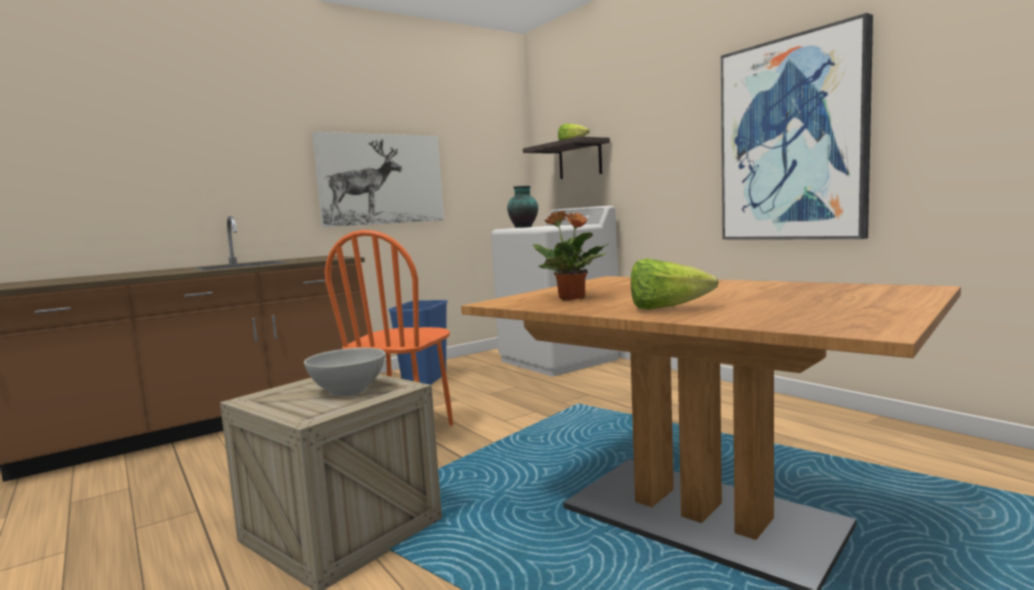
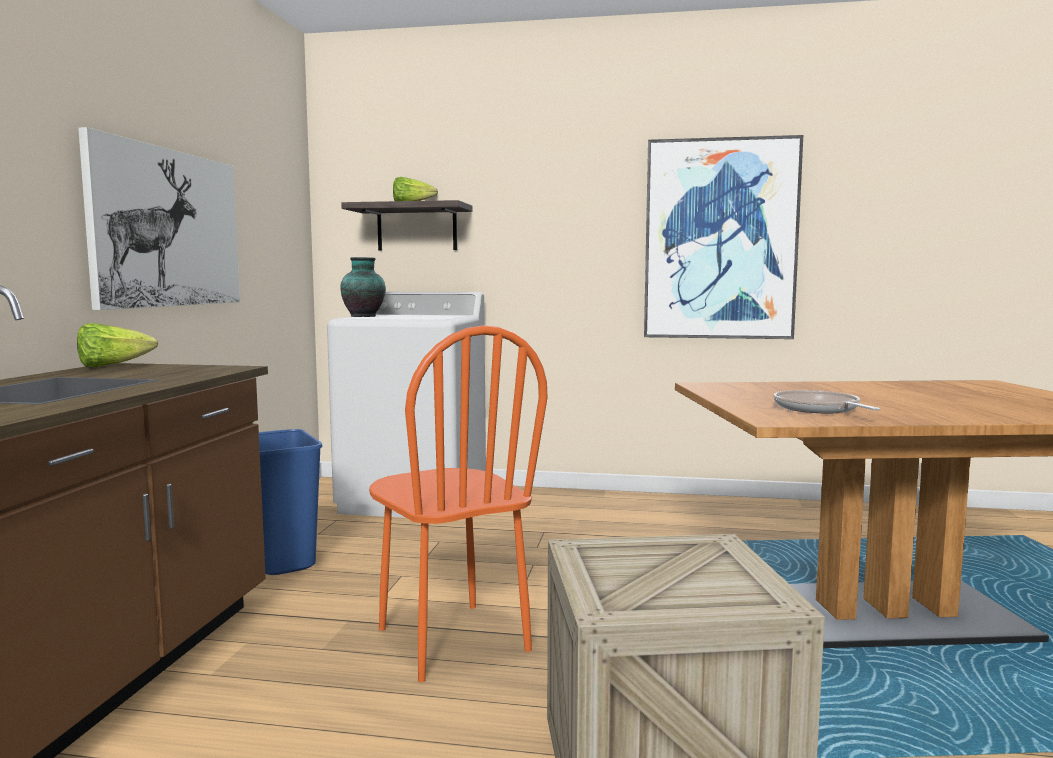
camera: 45 degrees left, 0 degrees up
(348, 390) = (680, 563): white bowl -> none
(572, 298) = (819, 409): potted plant -> frying pan
(666, 309) = (956, 412): lettuce -> lettuce (112, 366)

